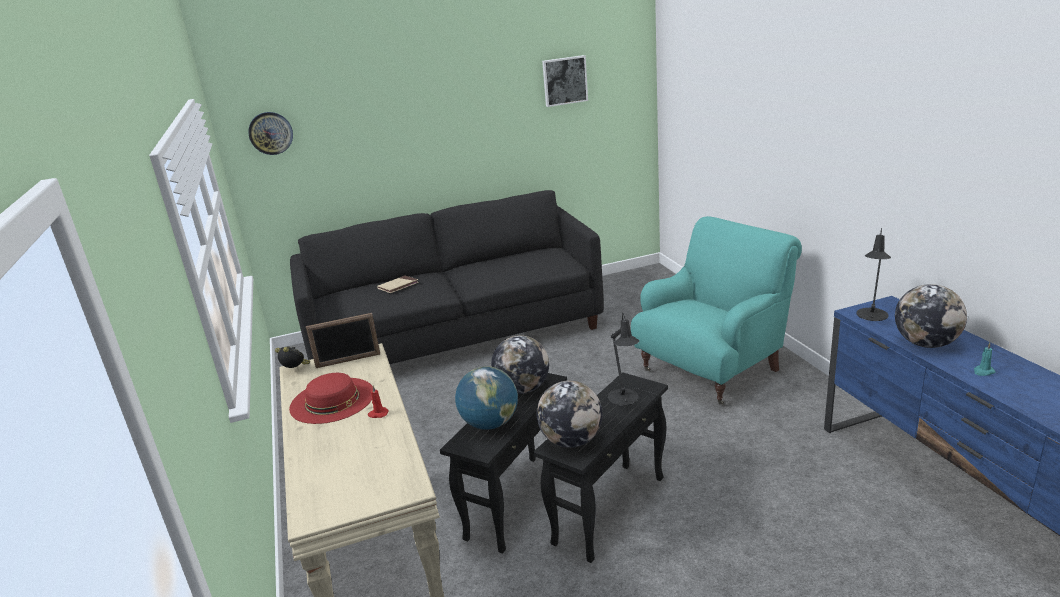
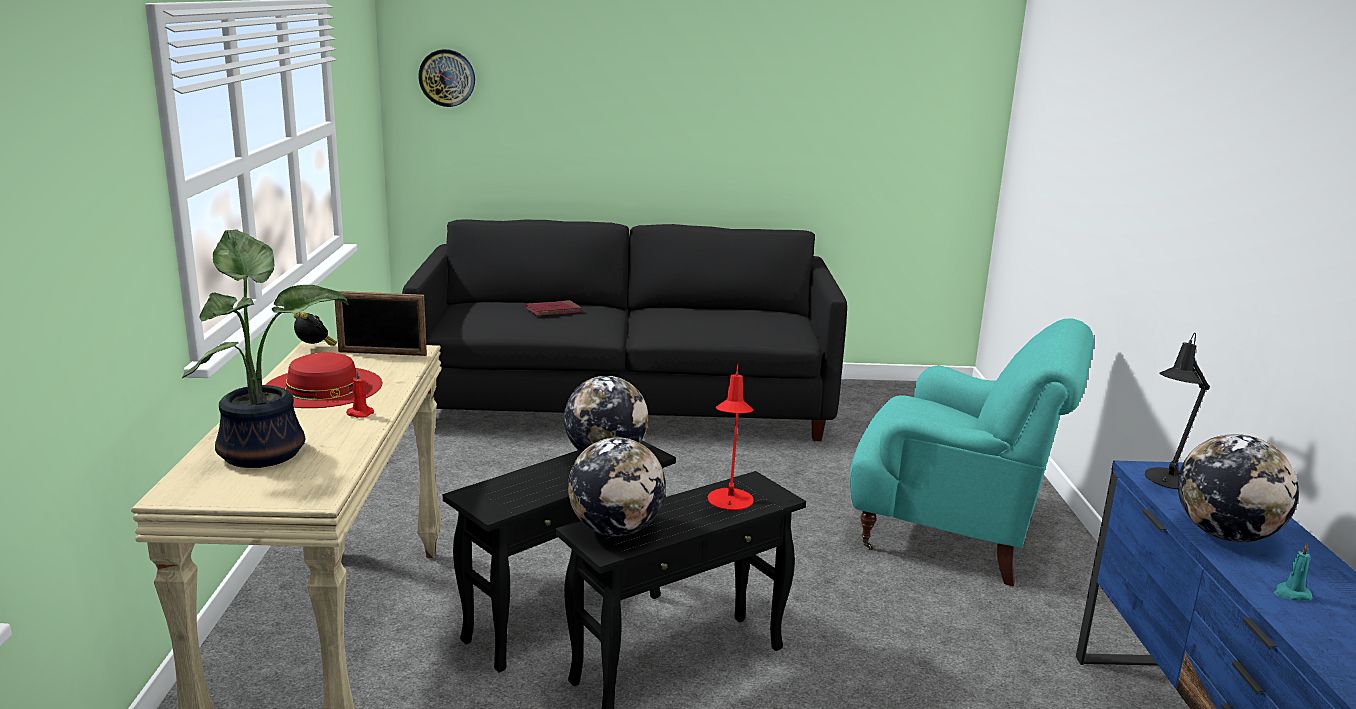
camera: 15 degrees right, 5 degrees down
(341, 463) = (265, 451): none -> potted plant
(398, 286) = (553, 311): beige book -> red book
(490, 423) = (529, 483): globe -> none
(564, 80) = (865, 80): picture -> none
(624, 399) = (729, 502): black table lamp -> red table lamp
(712, 370) = (954, 533): turquoise armchair -> turquoise armchair turned 45 degrees clockwise

